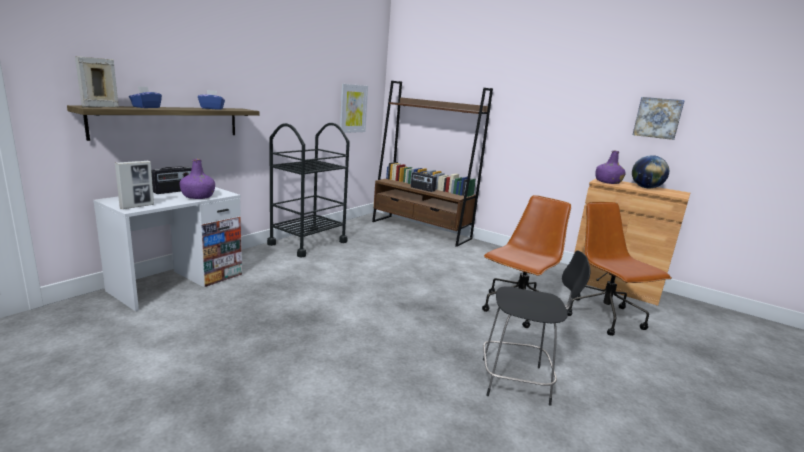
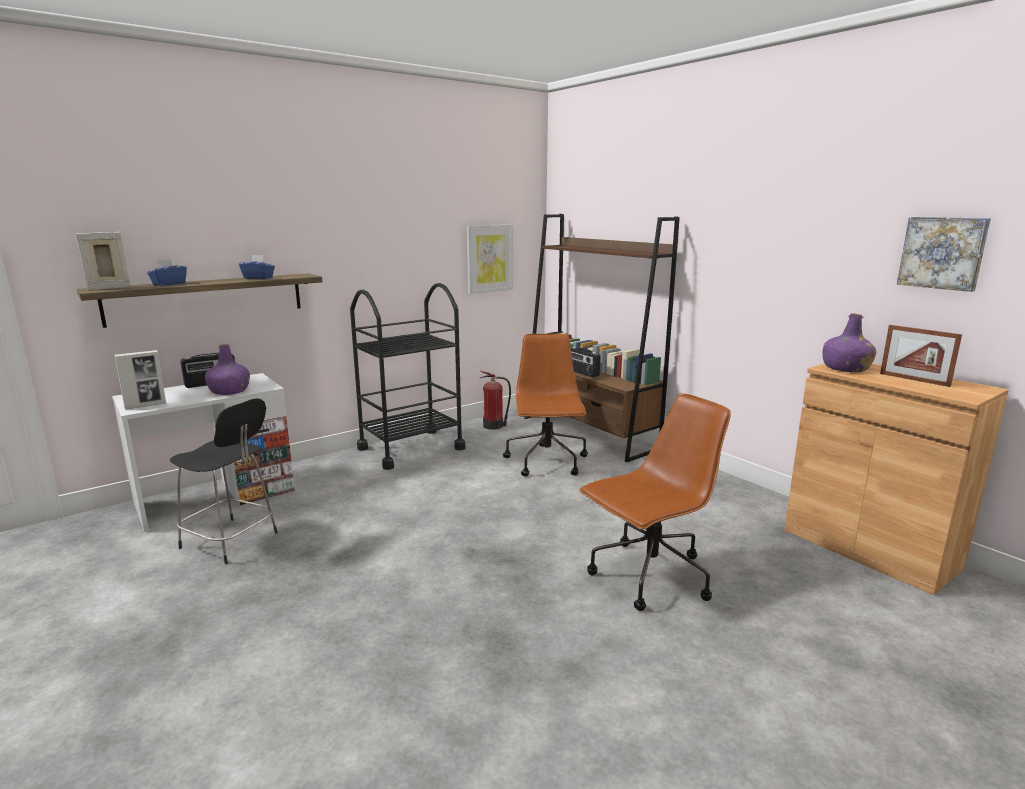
camera: 20 degrees right, 0 degrees up
(355, 227) = (494, 426): none -> fire extinguisher
(518, 381) = (555, 701): black stool -> black stool (231, 541)
(604, 317) = (801, 607): brown office chair -> brown office chair (547, 462)
(646, 188) = (914, 380): globe -> picture frame

